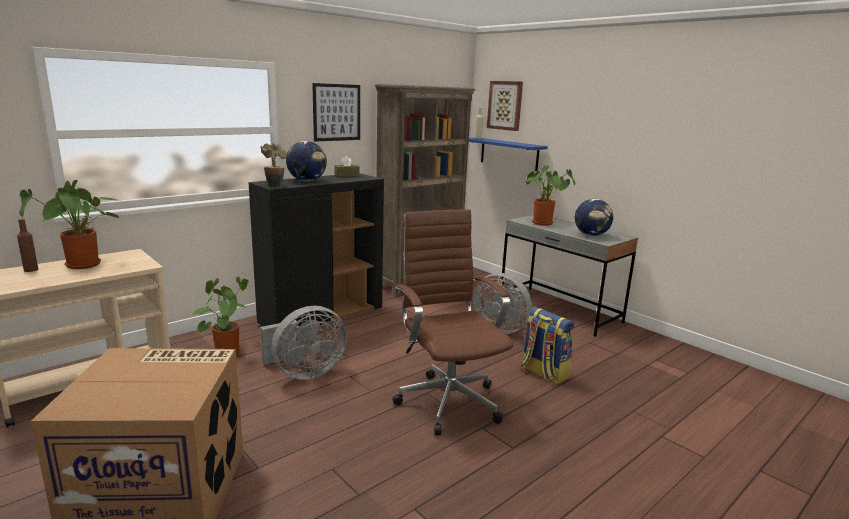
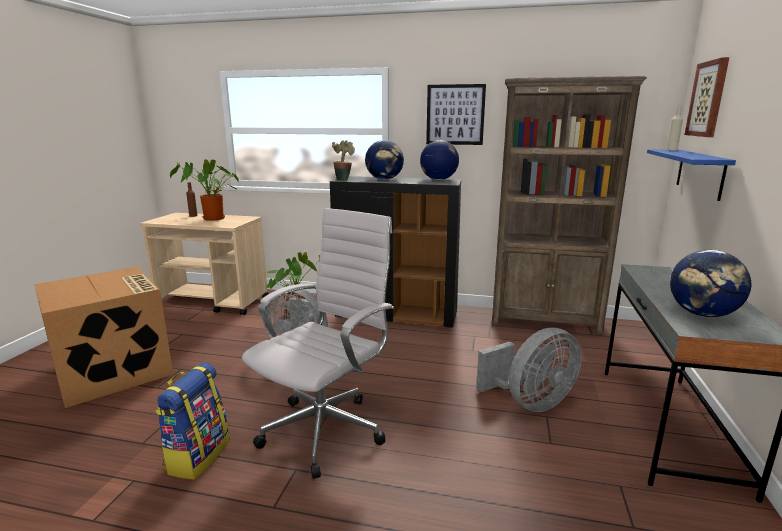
camera: 55 degrees right, 0 degrees up
(346, 175) = (438, 179): brown tissue box -> globe
(447, 400) = (327, 428): brown office chair -> white office chair
(501, 328) = (530, 402): grey fan -> grey fan turned 120 degrees counterclockwise
(543, 373) = (467, 472): backpack -> backpack (197, 456)
(544, 223) = (668, 281): potted plant -> none

